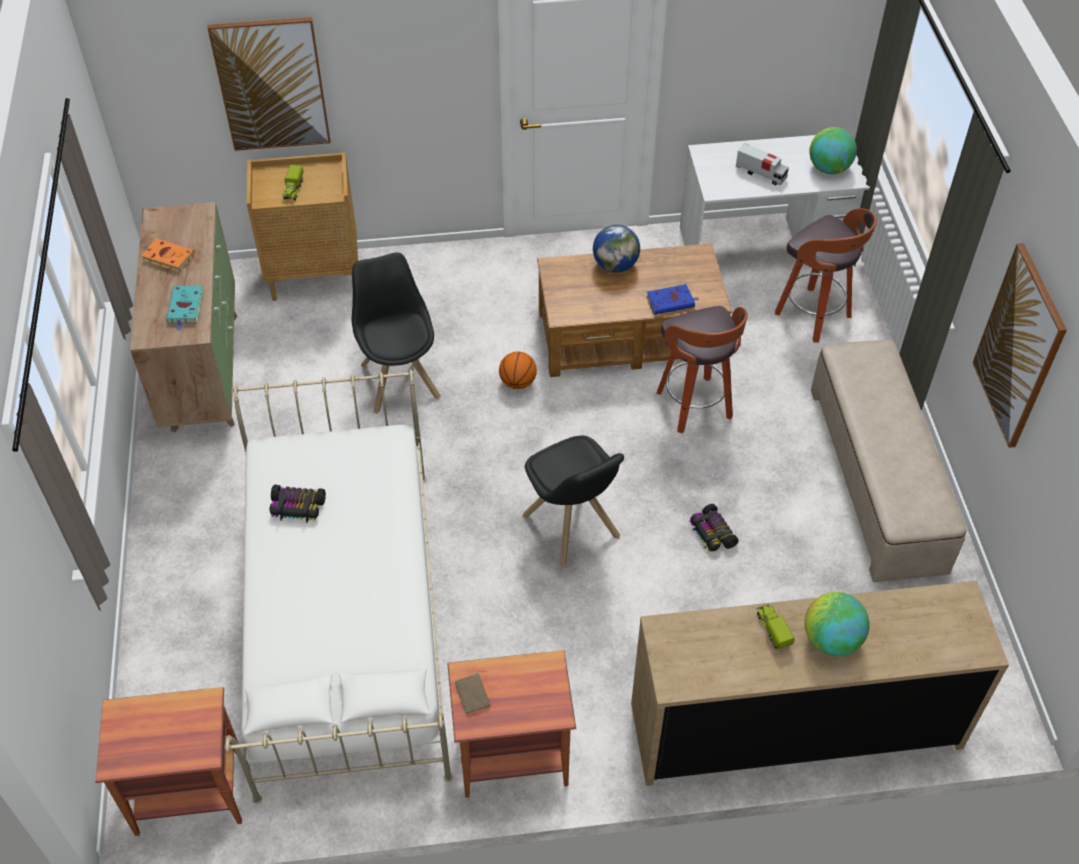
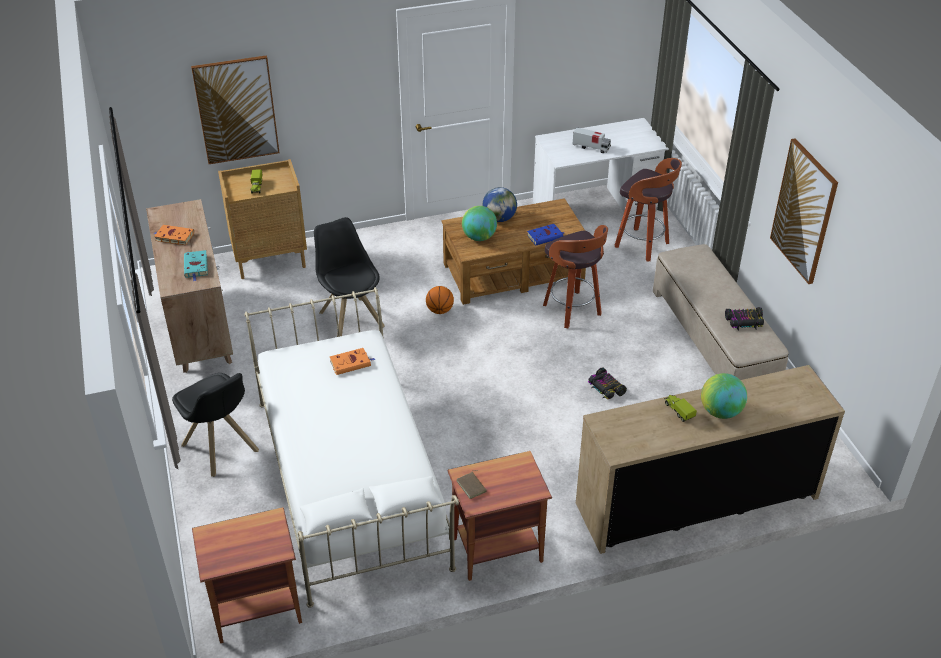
camera: 10 degrees left, 10 degrees down
(297, 507) = (308, 389): toy car -> toy car (744, 322)
(362, 475) = (351, 363): none -> orange book
(572, 526) = (503, 396): black chair -> black chair (221, 448)
(829, 168) = (637, 140): globe -> globe (479, 237)

